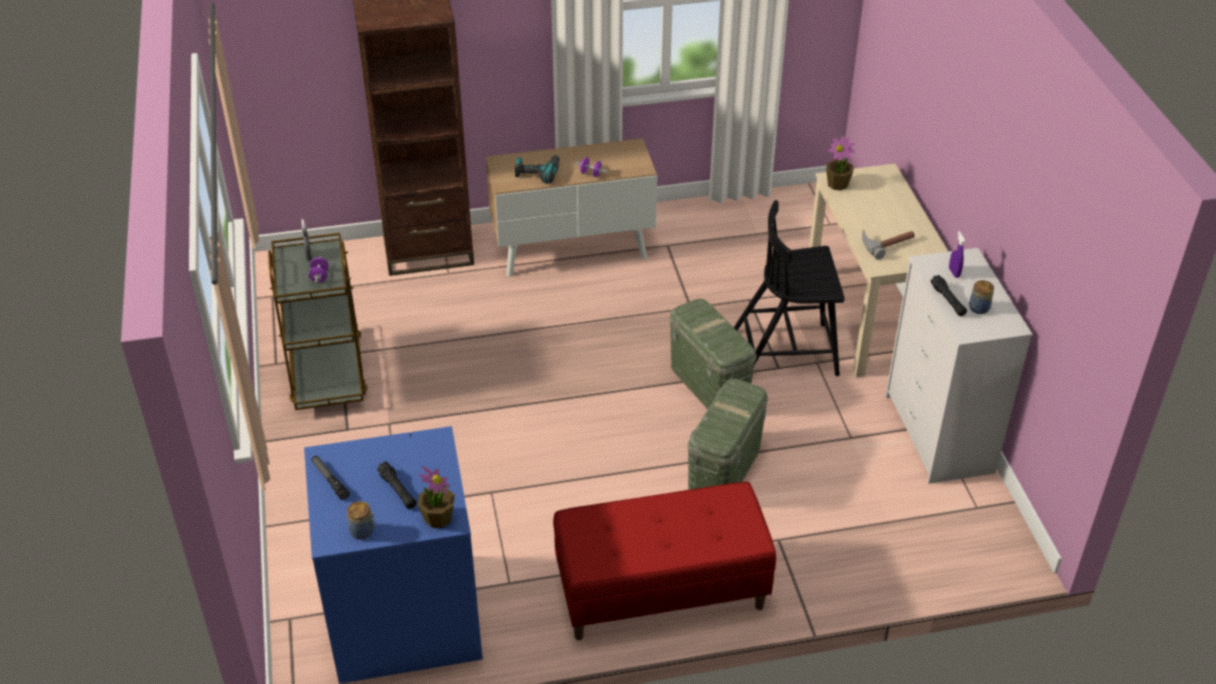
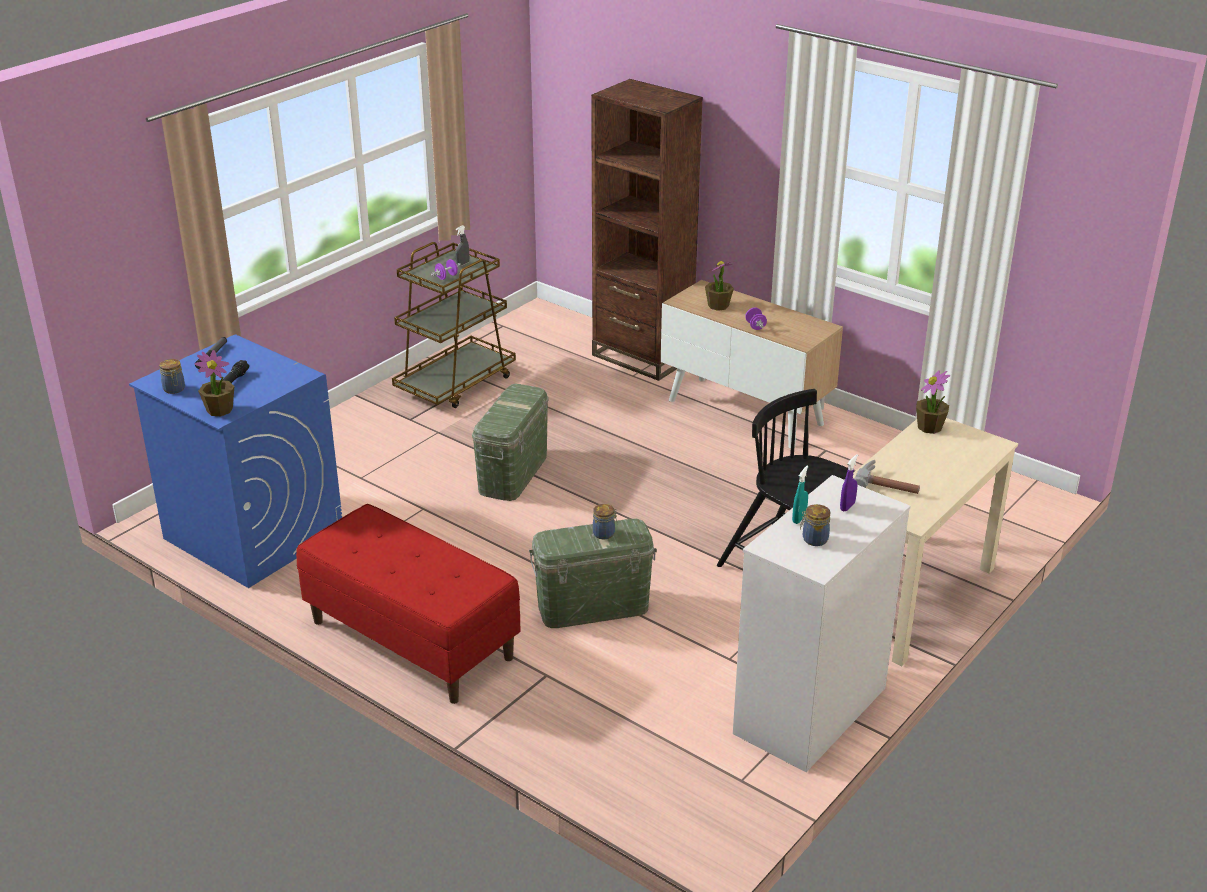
camera: 50 degrees right, 10 degrees down
(537, 172) = (718, 306): power drill -> potted plant
(708, 385) = (685, 551): green storage box -> green storage box (513, 473)
(732, 406) = (605, 533): none -> jar
(948, 300) = (799, 518): black flashlight -> turquoise spray bottle

